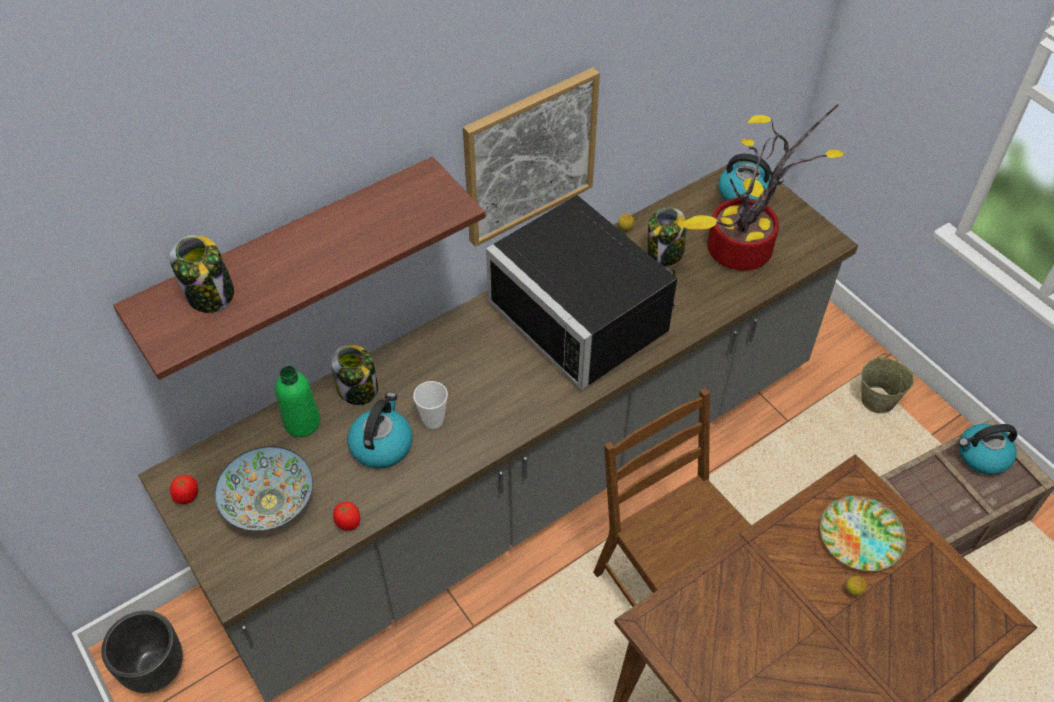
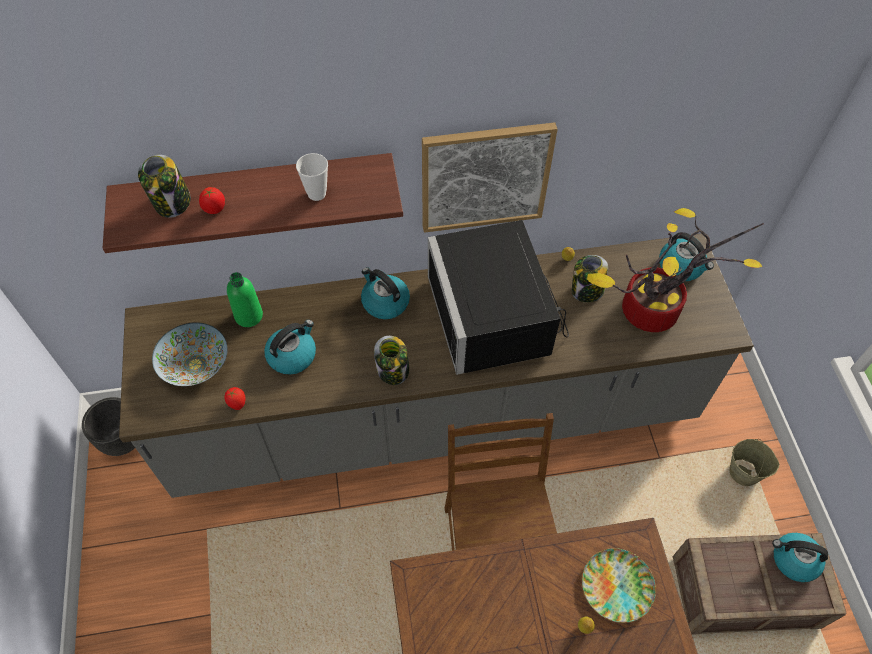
camera: 25 degrees right, 5 degrees up
(187, 497) = (146, 338): tomato -> tomato (214, 209)
(358, 389) = (300, 307): jar -> jar (393, 370)
(433, 420) = (338, 352): cup -> cup (316, 194)
(454, 347) = (384, 302): none -> kettle

